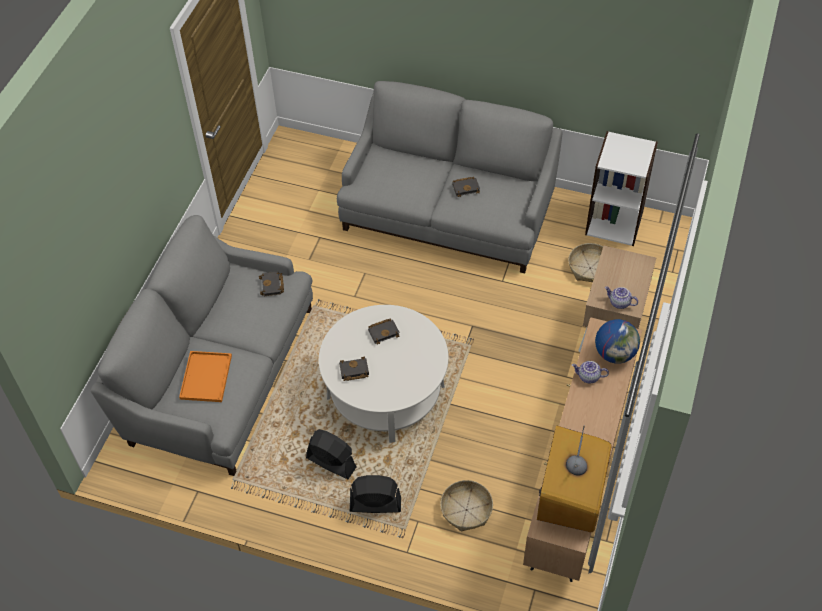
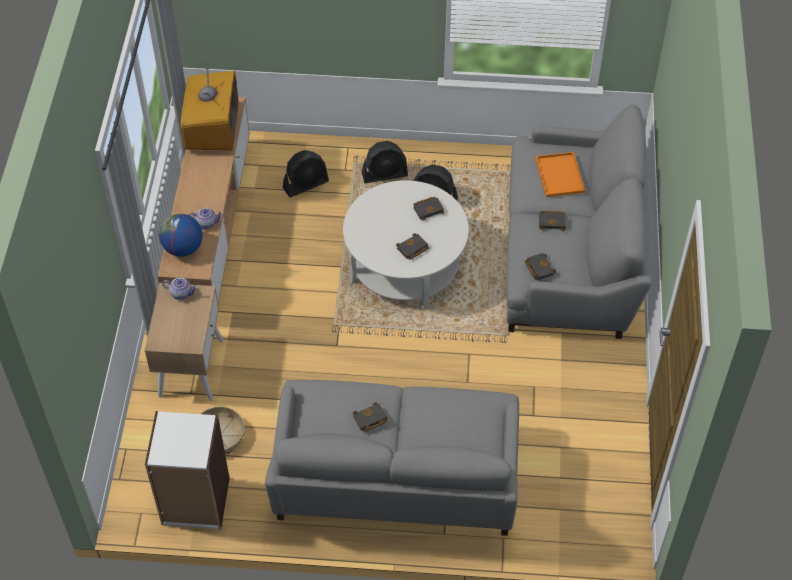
camera: 165 degrees right, 0 degrees up
(237, 329) = (552, 221): none -> black book
(466, 510) = (306, 184): basket -> black fan

